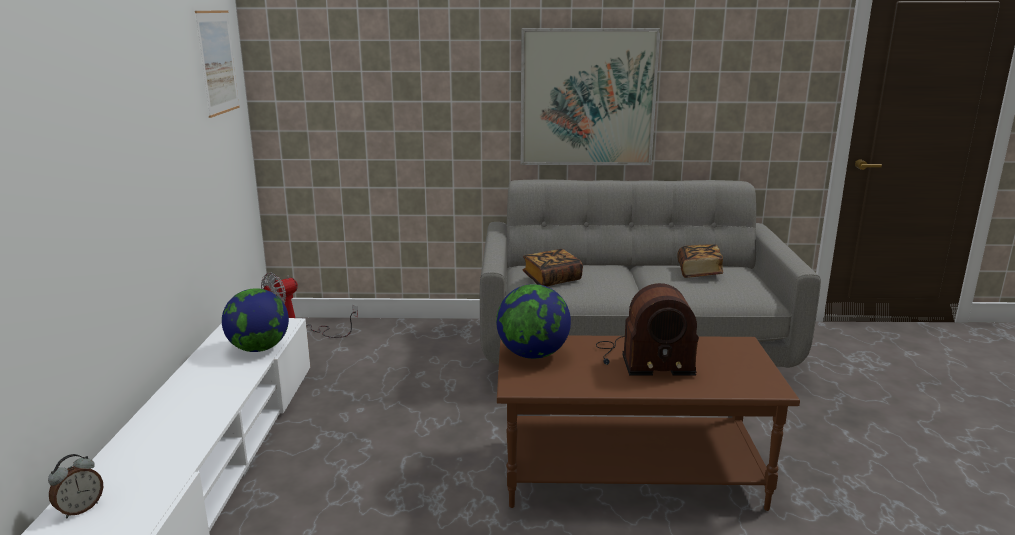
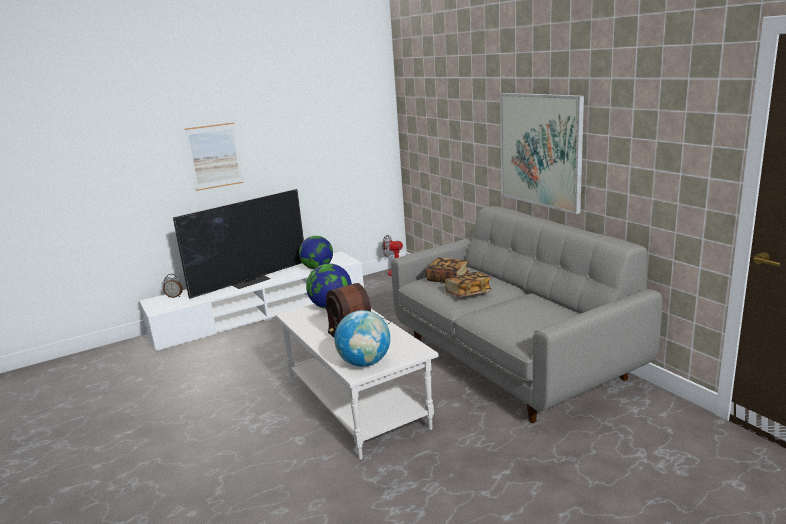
camera: 60 degrees right, 0 degrees up
(187, 411) = (251, 281): none -> television
(217, 62) = (360, 111): picture -> picture (214, 156)
(631, 472) = (358, 404): brown coffee table -> white coffee table
(699, 272) = (537, 309): book -> book (468, 293)
(747, 377) = (364, 363): none -> globe

